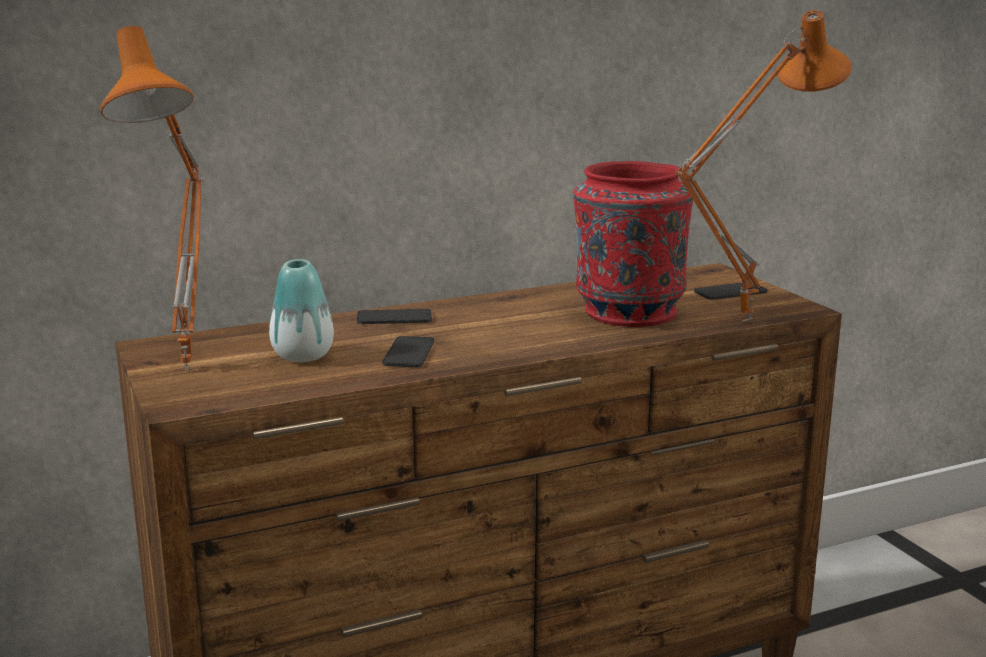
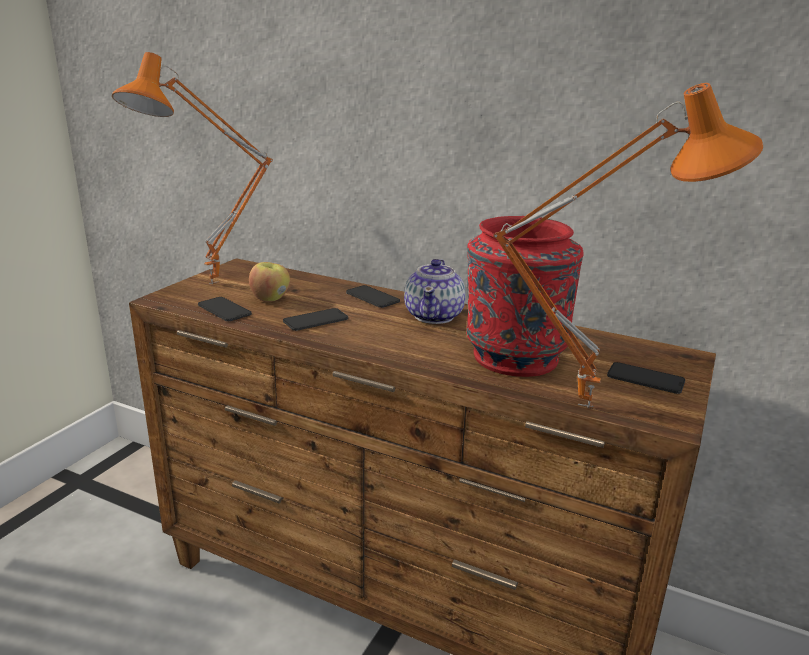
camera: 50 degrees right, 5 degrees up
(291, 382) = (224, 310): none -> phone
(303, 356) = (270, 298): vase -> apple
(491, 310) = (434, 316): none -> teapot

